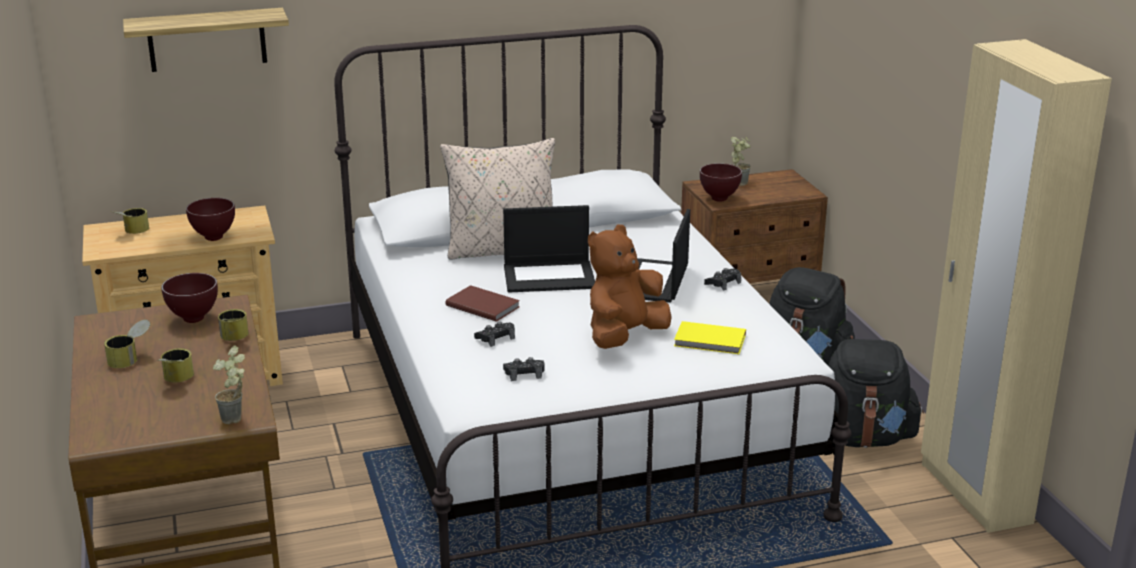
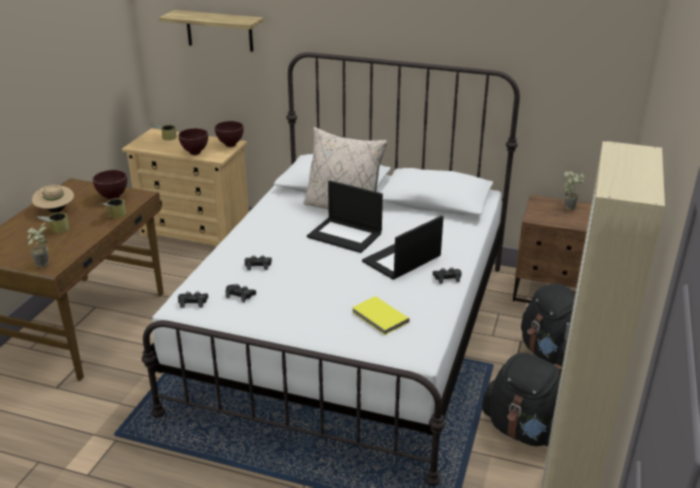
camera: 35 degrees right, 5 degrees up
(131, 358) = (56, 211): can -> beige hat
(478, 399) = (193, 302): none -> black game controller
(483, 305) = (281, 241): brown book -> none
(624, 337) = (330, 293): brown plush toy -> none
(719, 198) = (539, 214): brown bowl -> brown bowl (231, 145)

